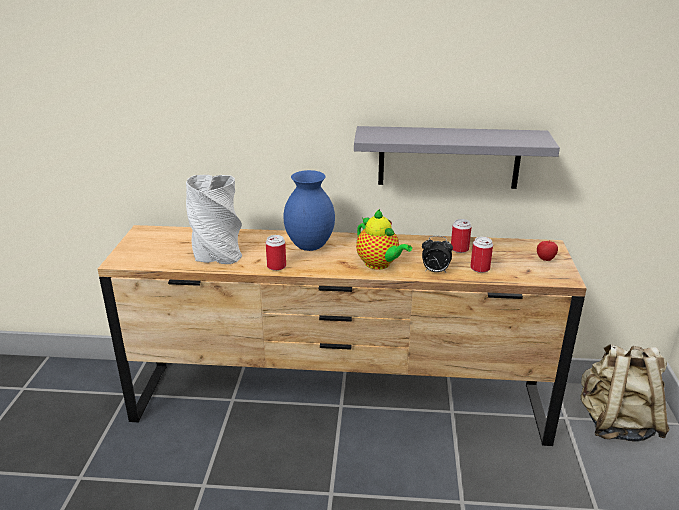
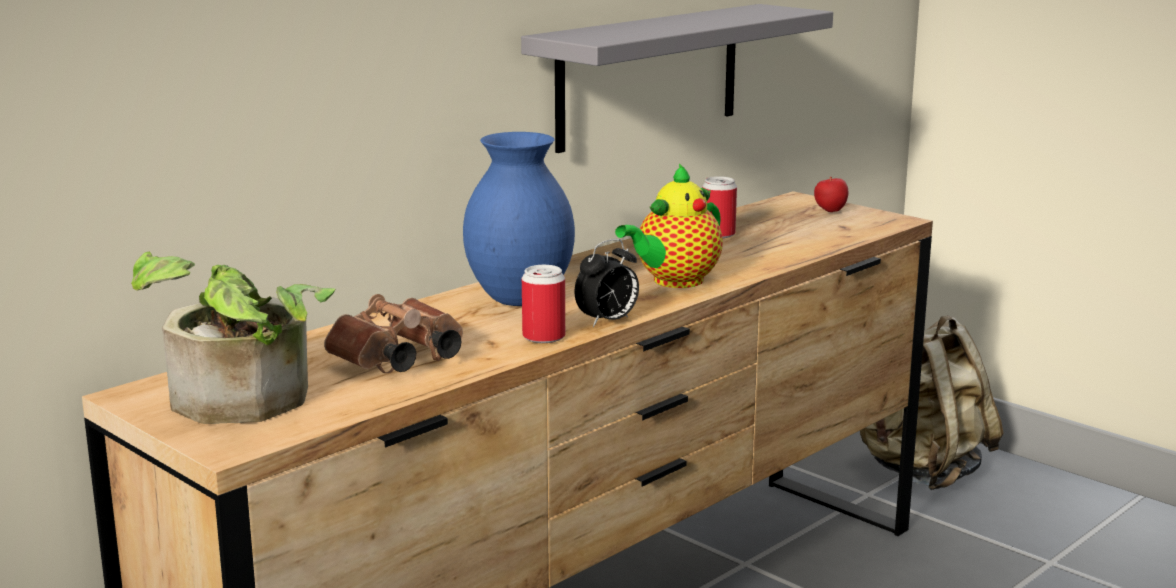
camera: 50 degrees left, 10 degrees down
(150, 248) = (240, 406): none -> potted plant
(217, 253) = (396, 362): grey vase -> brown binoculars
(379, 264) = (674, 282): teapot -> teapot turned 135 degrees clockwise
(435, 271) = (757, 263): alarm clock -> alarm clock (607, 322)
(480, 268) = (793, 242): can -> none

